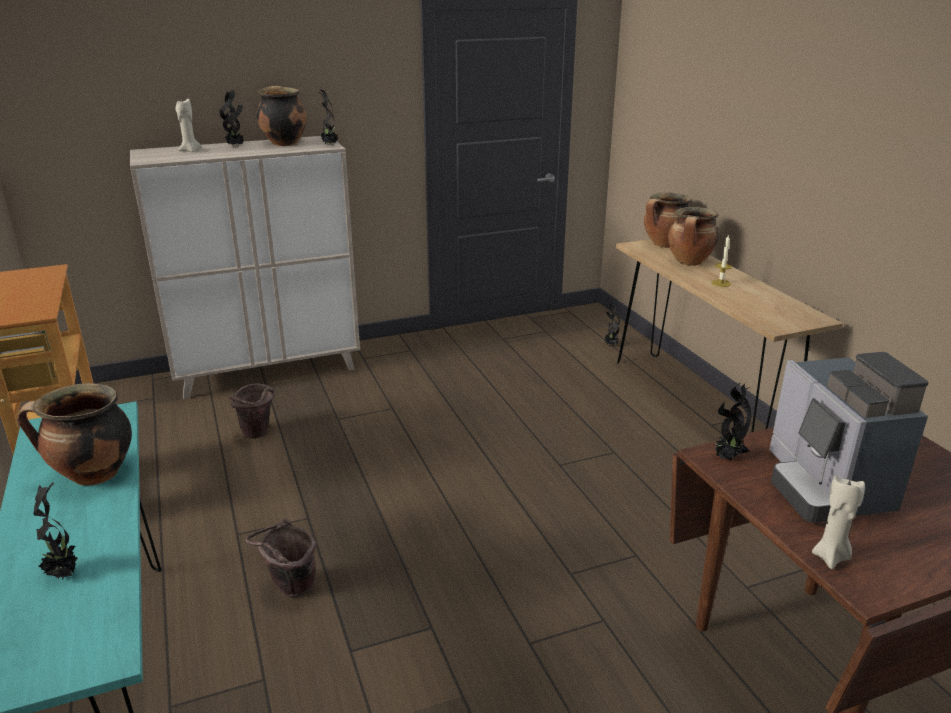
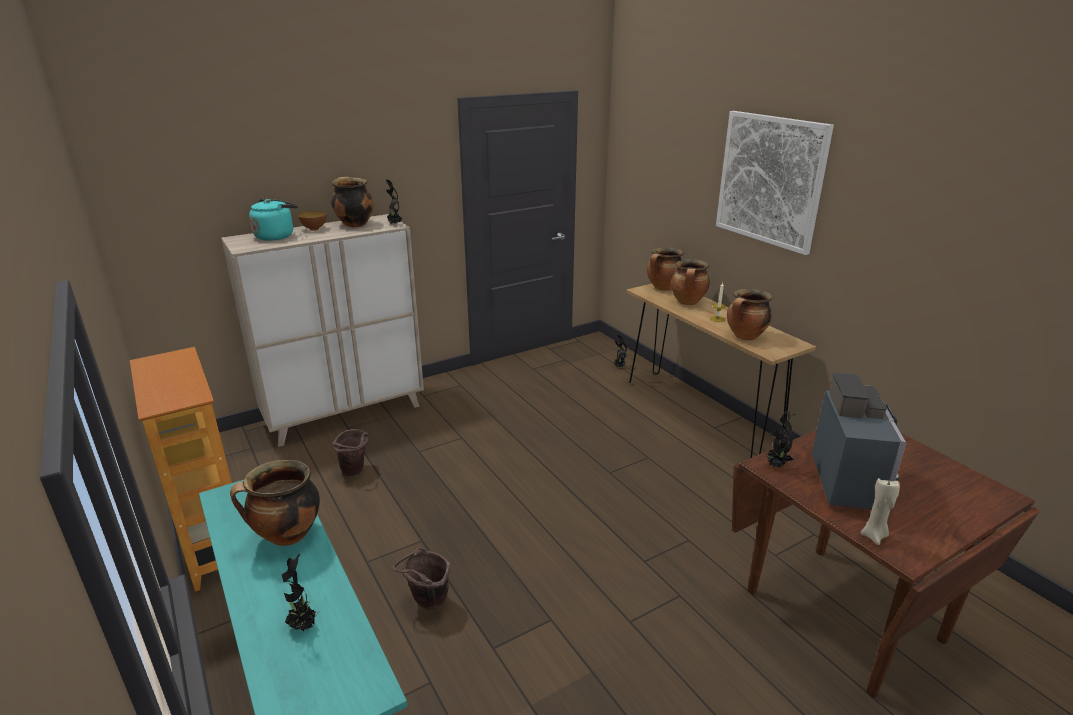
camera: 10 degrees left, 0 degrees up
(190, 151) = (276, 236): beige candle -> turquoise kettle
(236, 146) = (314, 229): potted plant -> bowl
(749, 306) = (745, 337): none -> cooking pot
(798, 101) = (770, 180): none -> picture
(825, 487) = (851, 481): coffee machine -> coffee machine turned 150 degrees counterclockwise

